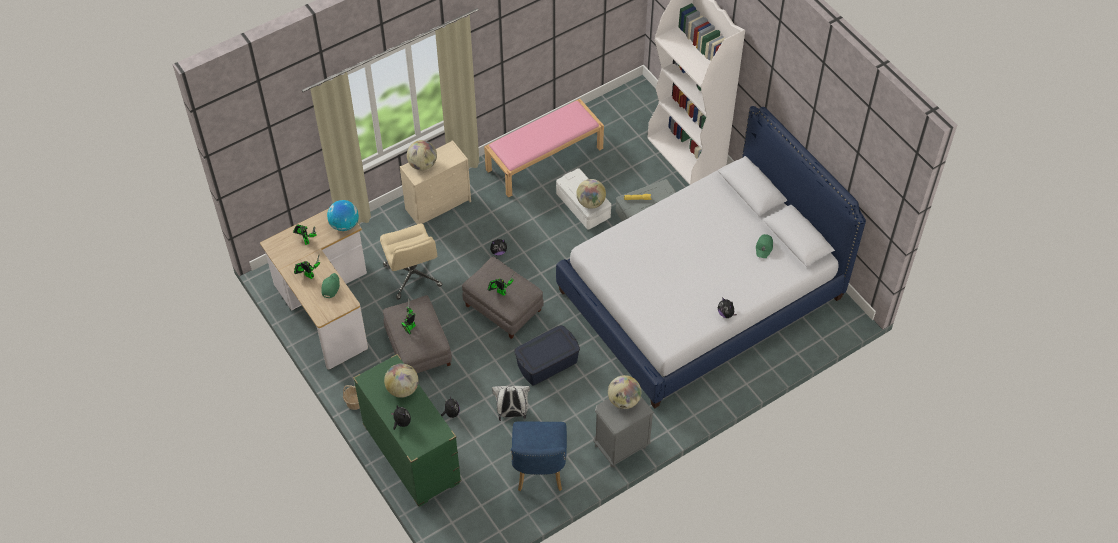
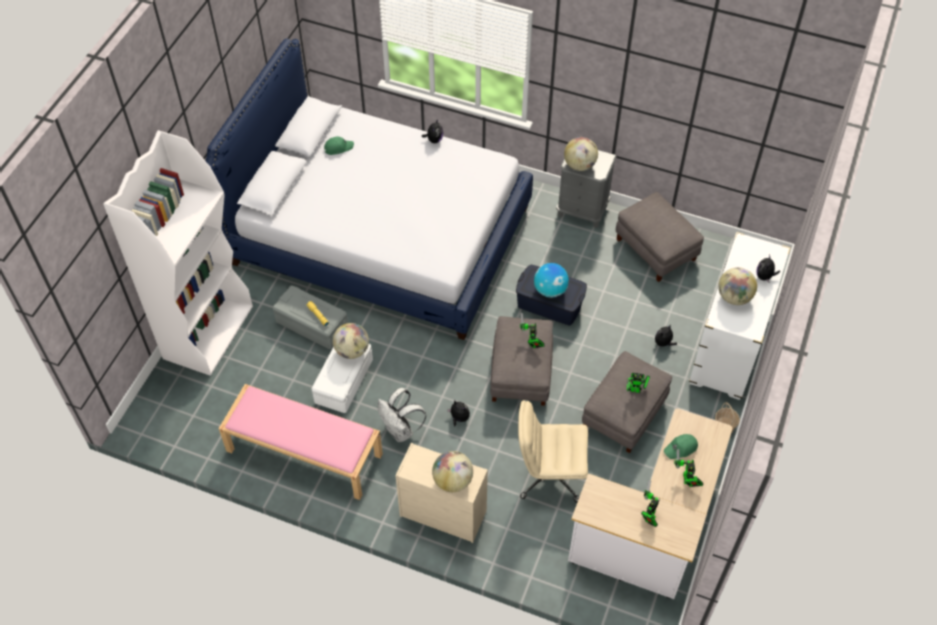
camera: 125 degrees left, 0 degrees up
(344, 224) = (598, 492): globe -> globe (550, 290)
(411, 454) = (729, 346): green dresser -> white dresser
(413, 276) = (549, 475): beige office chair -> beige office chair turned 120 degrees counterclockwise
(512, 413) = (621, 299): white backpack -> white backpack (401, 430)
(539, 472) = (656, 249): blue chair -> grey ottoman

